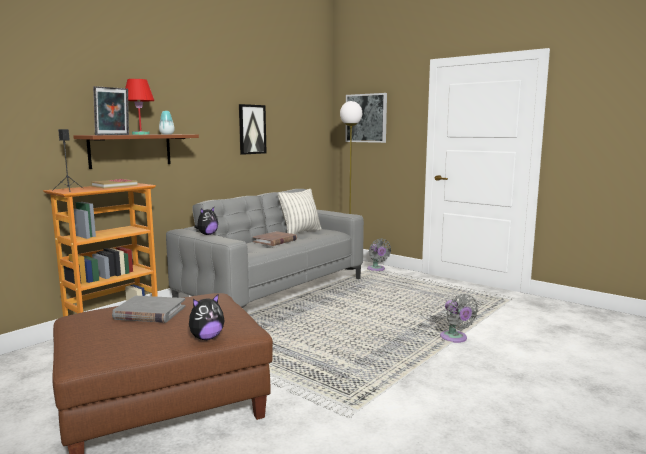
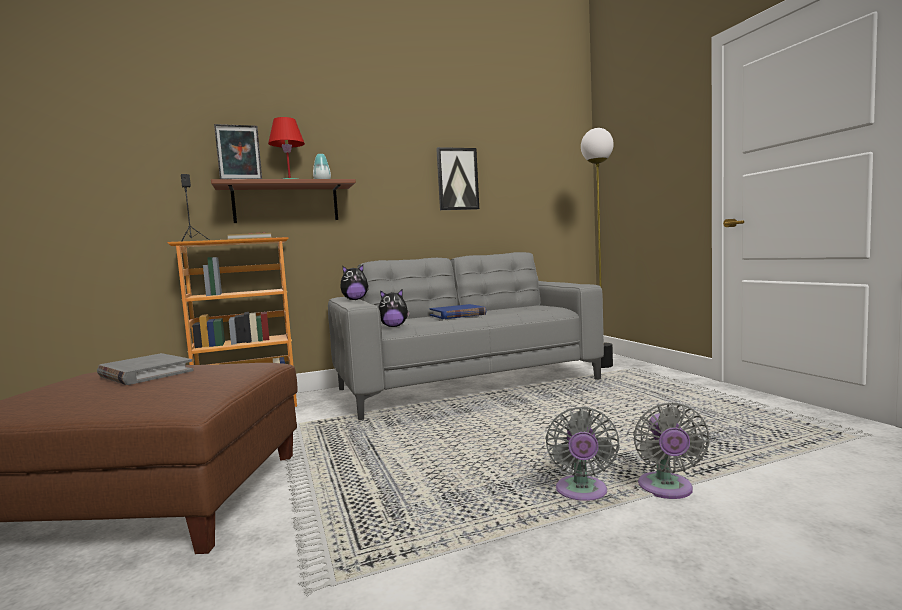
camera: 30 degrees right, 5 degrees down
(206, 338) = (122, 409): plush toy -> plush toy (394, 326)
(275, 241) = (457, 315): brown book -> blue book
(300, 232) = (511, 308): pillow -> none
(366, 118) = (630, 153): picture -> none
(376, 269) = (641, 370): grey fan -> grey fan (581, 493)

